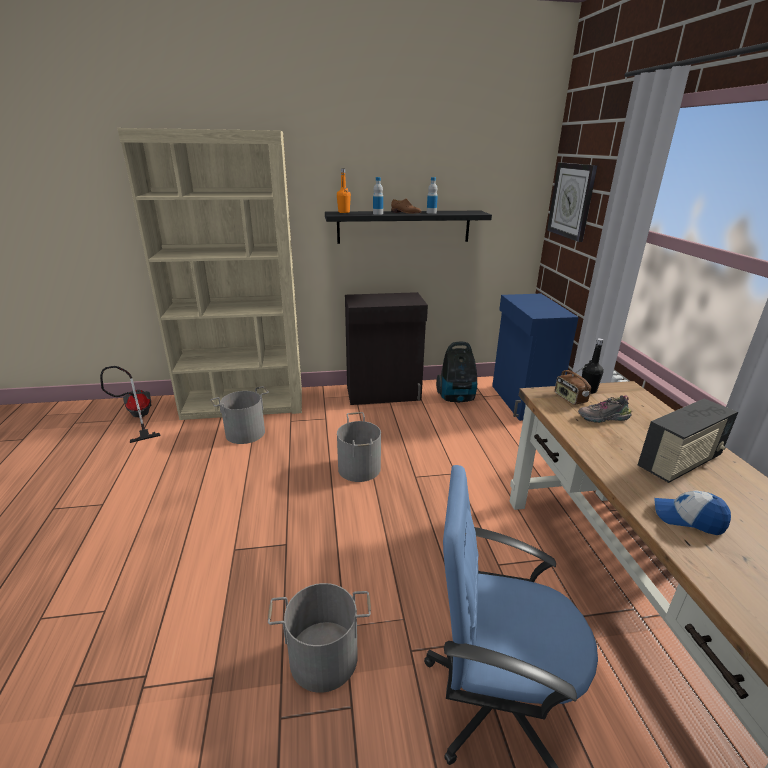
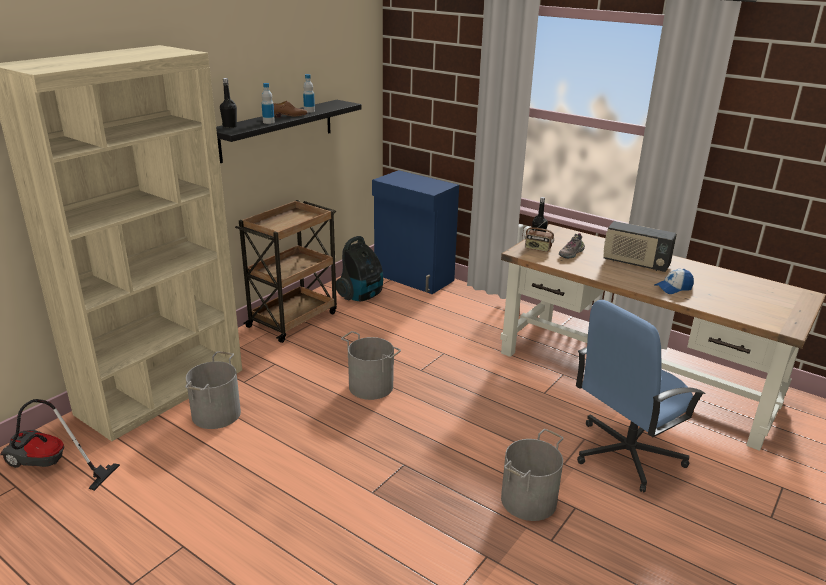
camera: 45 degrees left, 0 degrees up
(344, 212) = (230, 126): orange bottle -> black bottle
(384, 394) = (293, 319): black cabinet -> brown cart
(571, 200) = (418, 81): wall clock -> none
(680, 463) = (635, 263): radio -> radio turned 105 degrees clockwise

